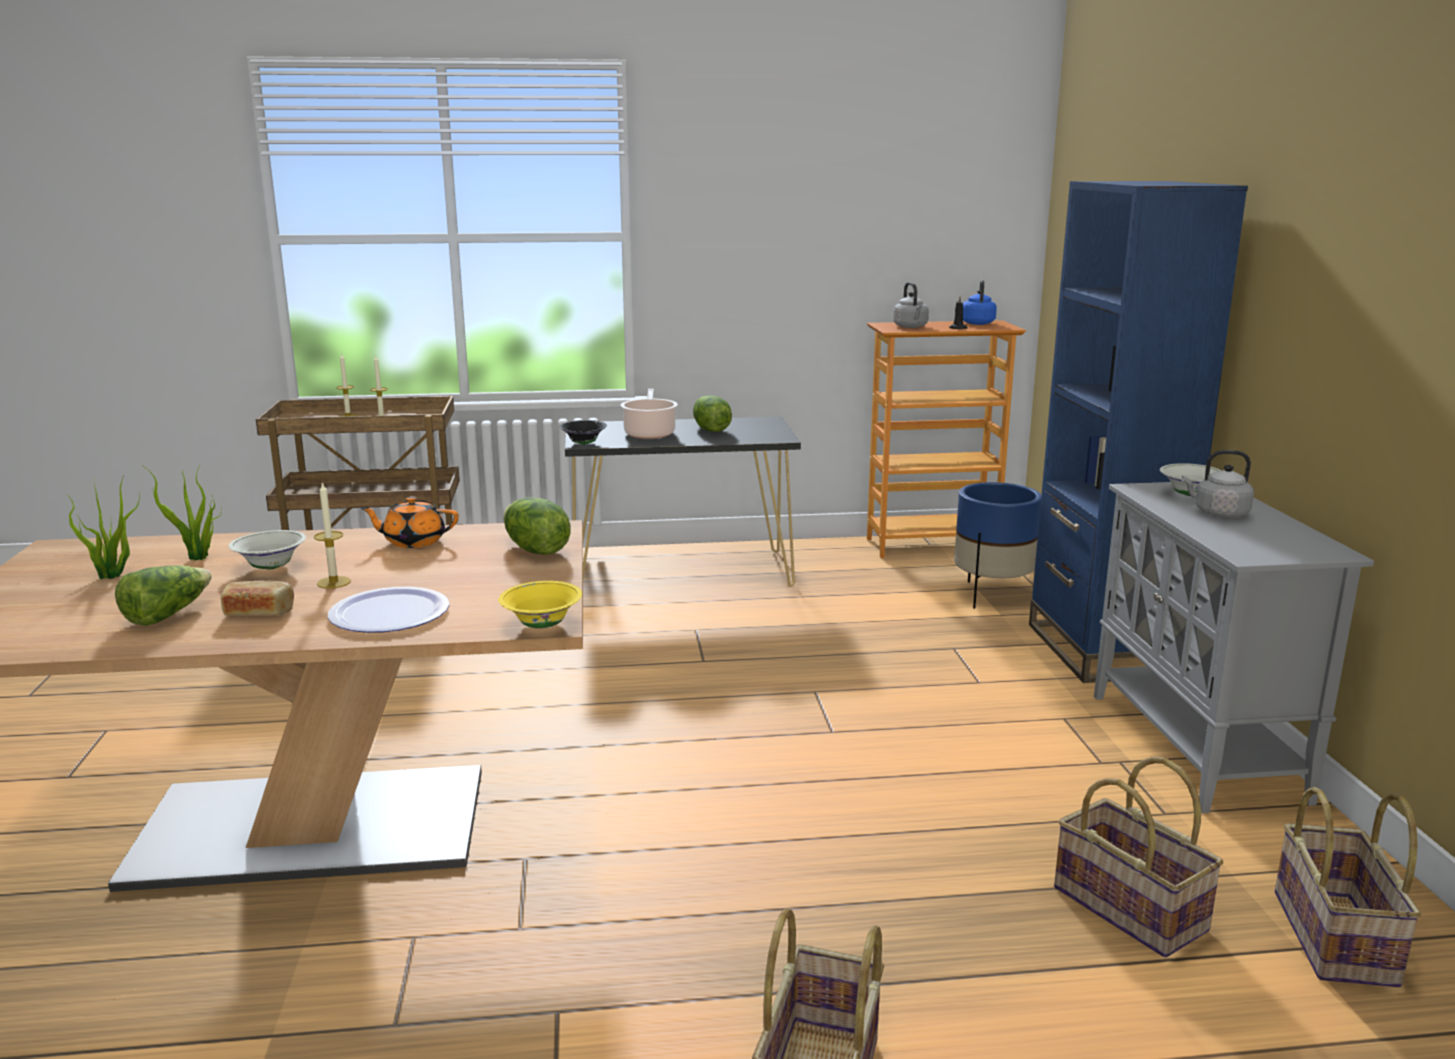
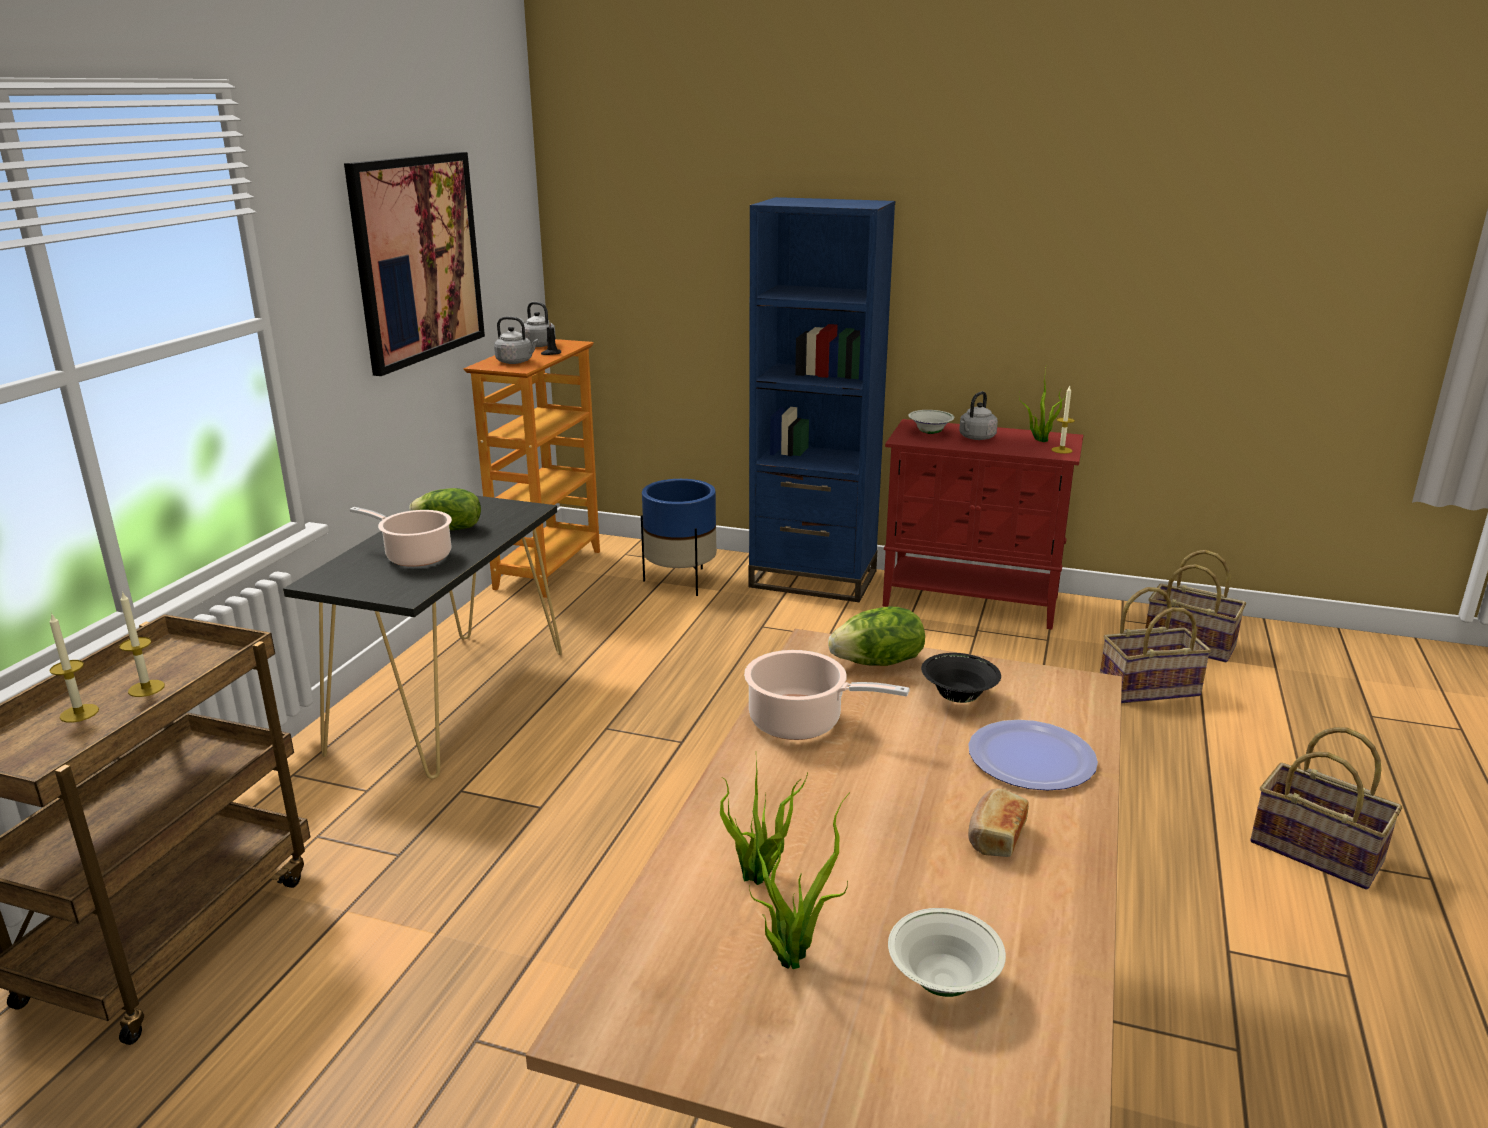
camera: 65 degrees left, 5 degrees up
(167, 615) = (977, 905): lettuce -> none
(271, 567) = (836, 821): white bowl -> white bowl (943, 982)
(334, 582) = (917, 782): candle -> candle (1061, 450)
(413, 541) = (801, 722): orange teapot -> cooking pot
(542, 625) = (1091, 688): yellow bowl -> none
(584, 443) = (405, 595): black bowl -> black bowl (958, 698)
(825, 215) = (417, 259): none -> picture
(977, 323) = (537, 345): blue kettle -> grey kettle
(1196, 747) = (972, 601): grey cabinet -> red cabinet
(1285, 541) = (1040, 440): none -> potted plant

